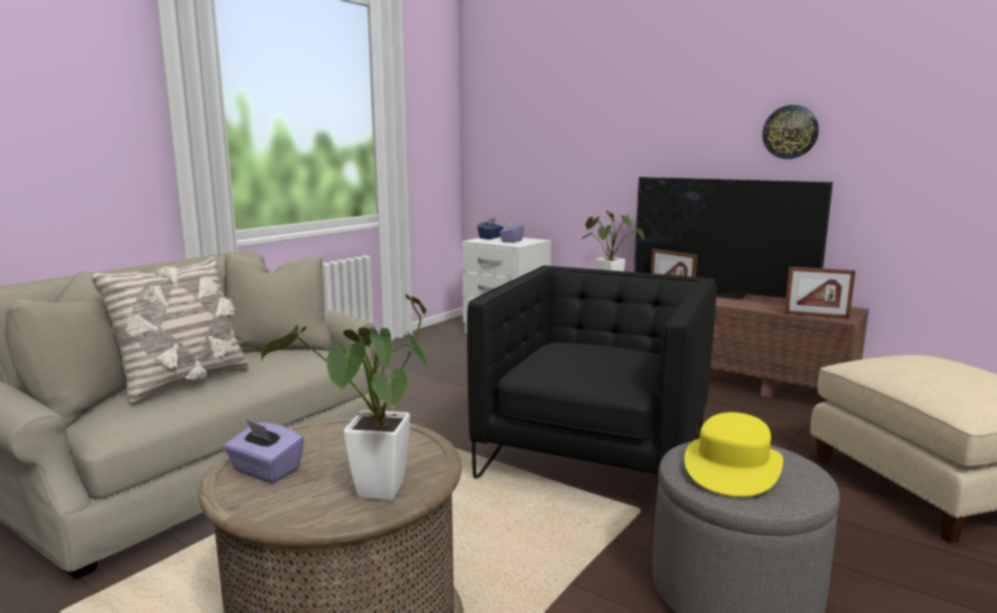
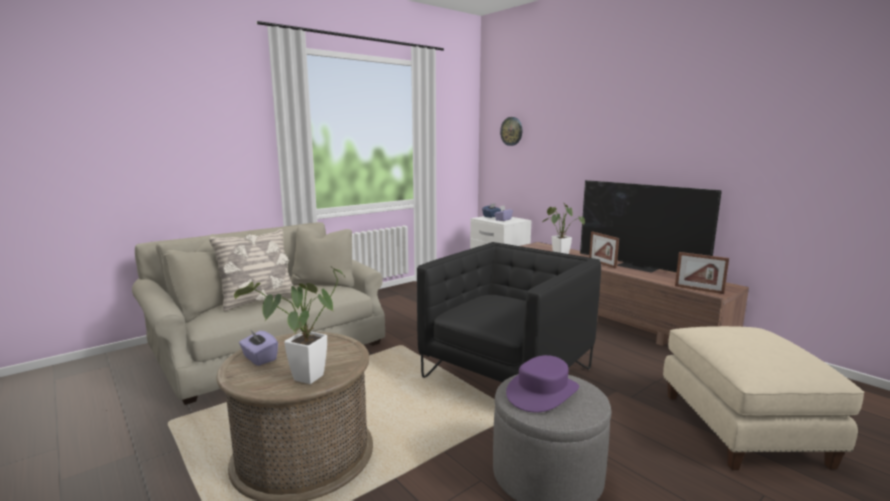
camera: 15 degrees right, 0 degrees up
(732, 467) = (542, 392): yellow hat -> purple hat
(790, 132) = (694, 151): wall clock -> wall clock (511, 131)

